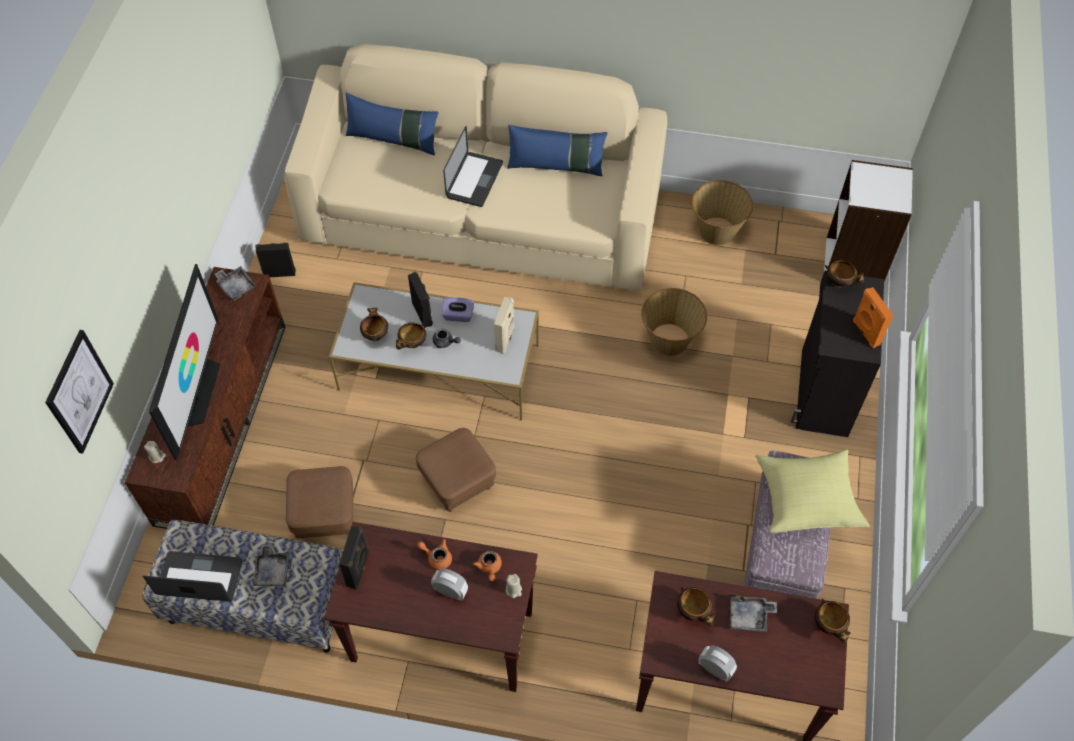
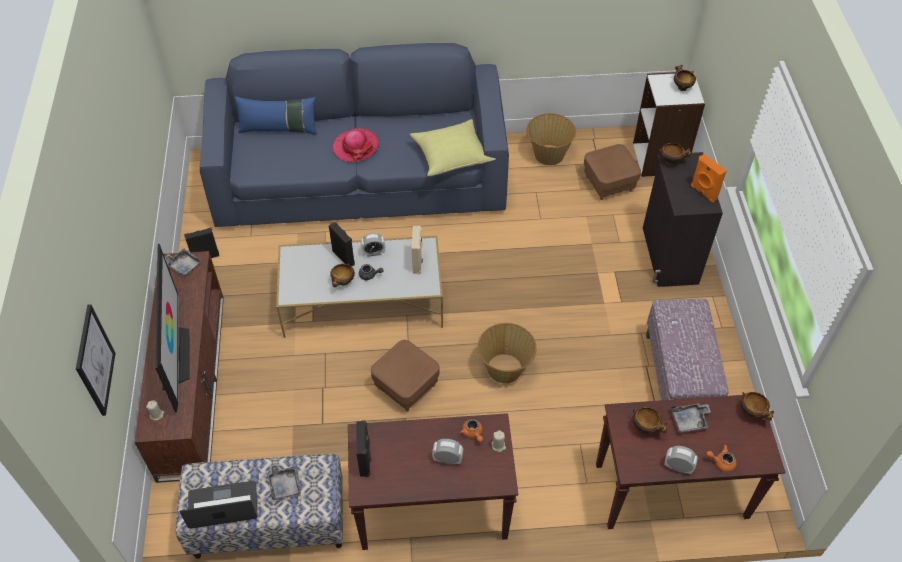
camera: 15 degrees left, 5 degrees down
(325, 515) = (303, 438): brown ottoman -> brown ottoman (608, 184)
(375, 335) = (310, 281): bowl -> bowl (681, 87)
(437, 557) = (427, 435): orange teapot -> orange teapot (721, 462)
(458, 315) = (373, 253): purple tissue box -> alarm clock
(474, 180) = (356, 146): laptop -> hat
(481, 218) = (360, 181): beige sofa -> blue sofa
(556, 166) = (417, 124): blue pillow -> none
(669, 340) = (539, 242): basket -> basket (505, 369)
(807, 499) = (694, 329): yellow pillow -> yellow pillow (452, 156)

